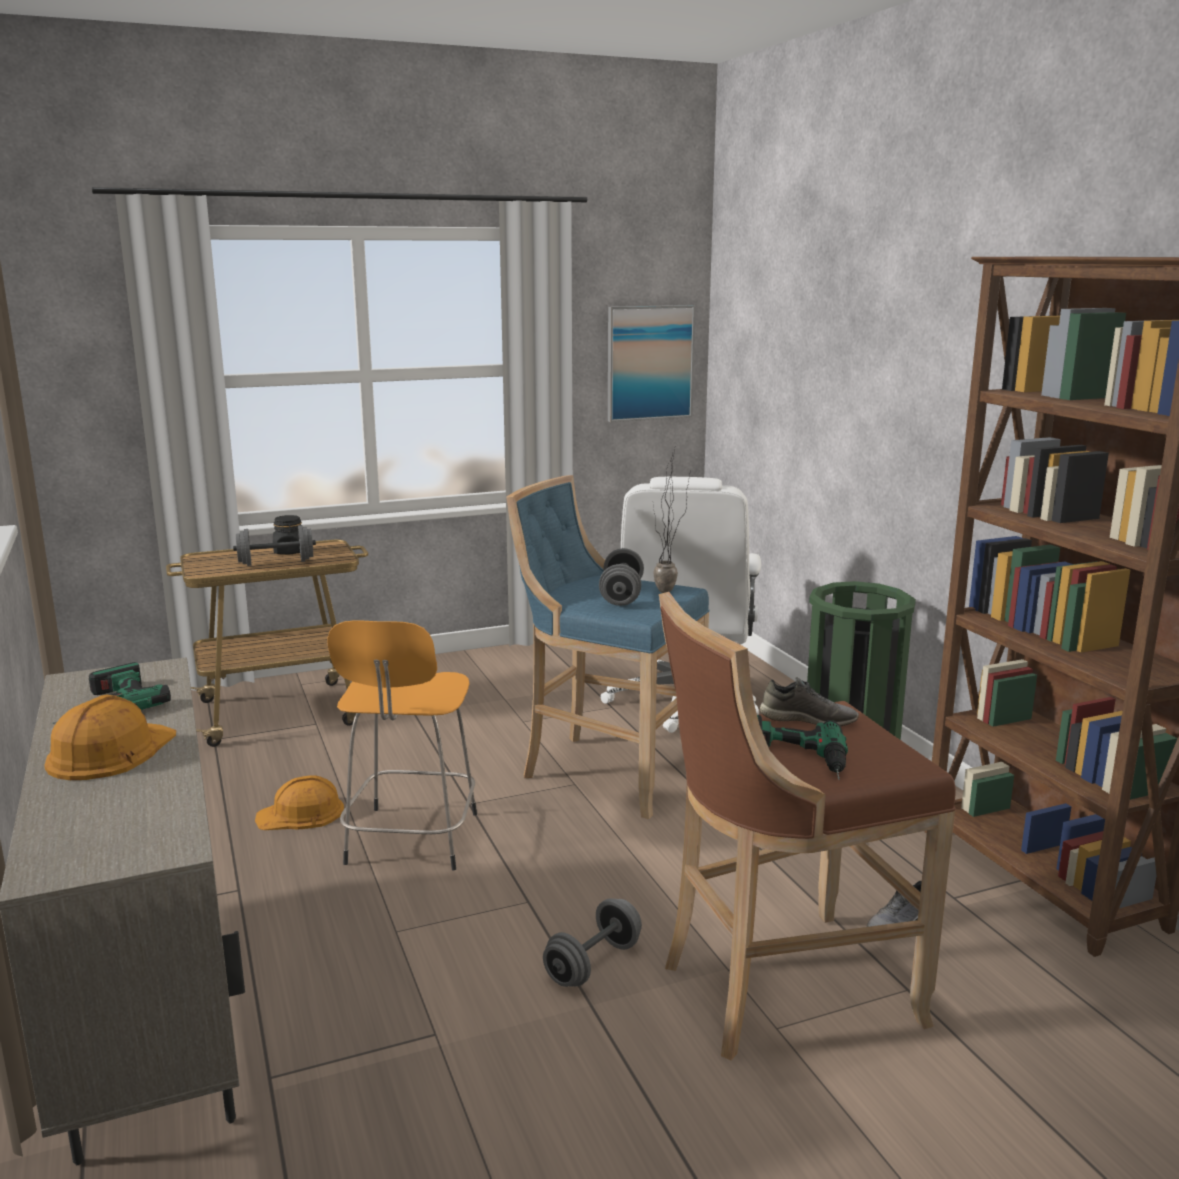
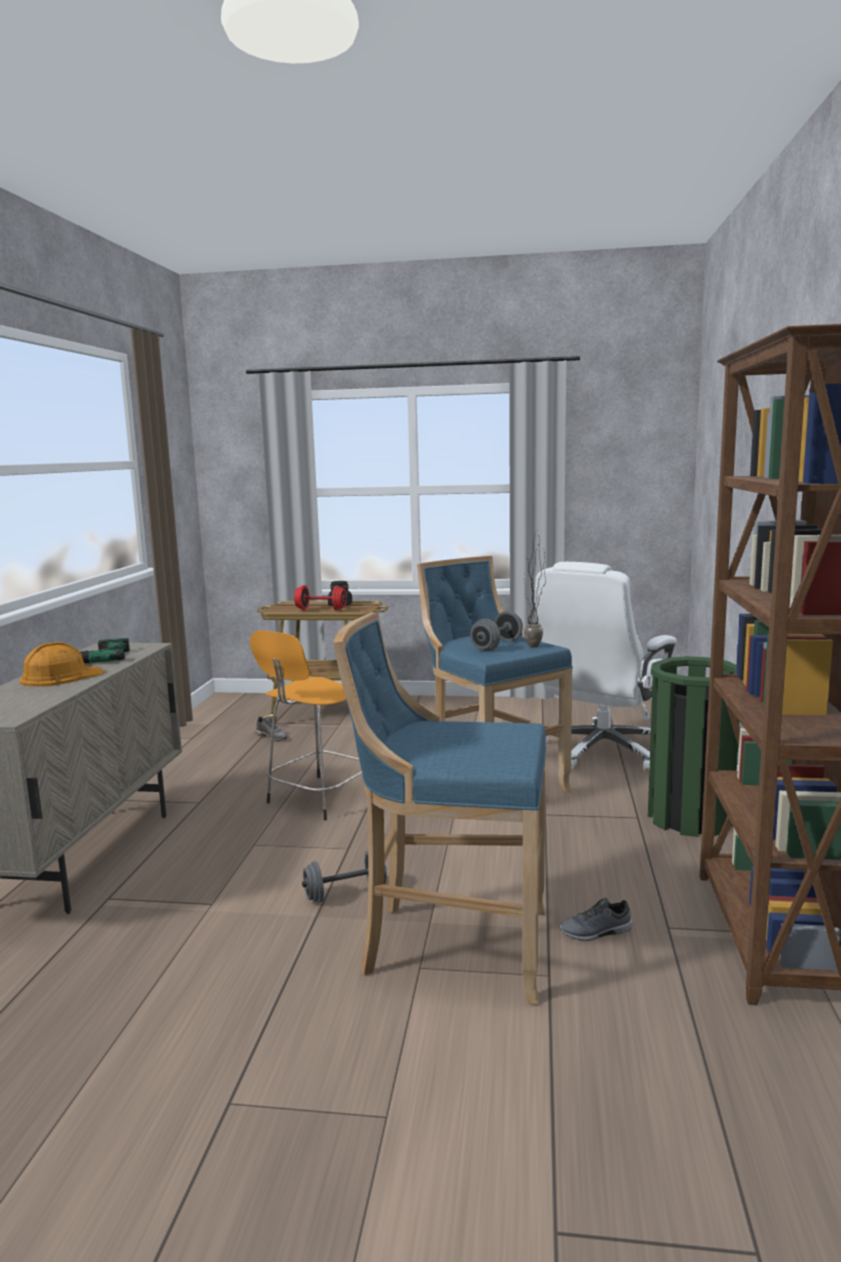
camera: 30 degrees right, 5 degrees down
(276, 563) = (321, 610): grey dumbbell -> red dumbbell
(301, 814) = (275, 771): orange hard hat -> none
(649, 363) = (639, 484): picture -> none
(779, 990) = (450, 946): brown stool -> blue stool
(796, 760) = (433, 749): power drill -> none
(808, 719) = (489, 729): grey shoe -> grey shoe (272, 737)

